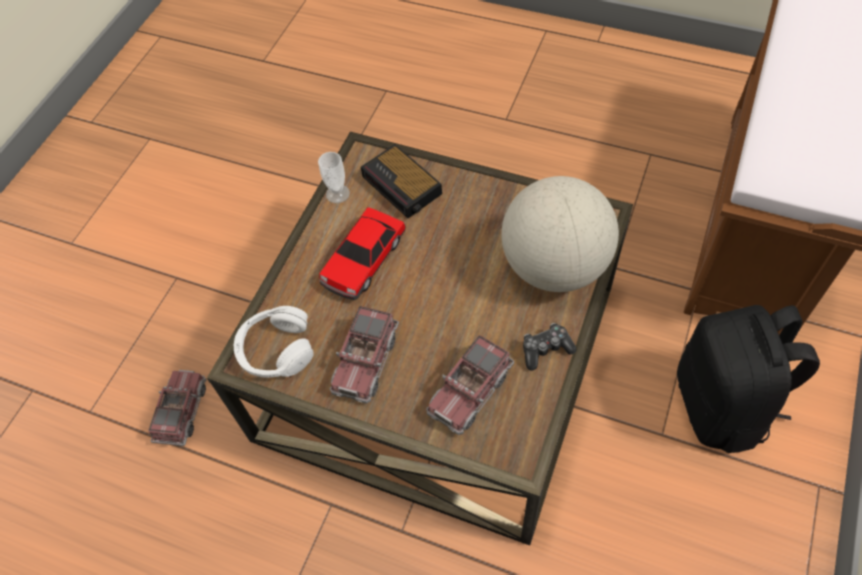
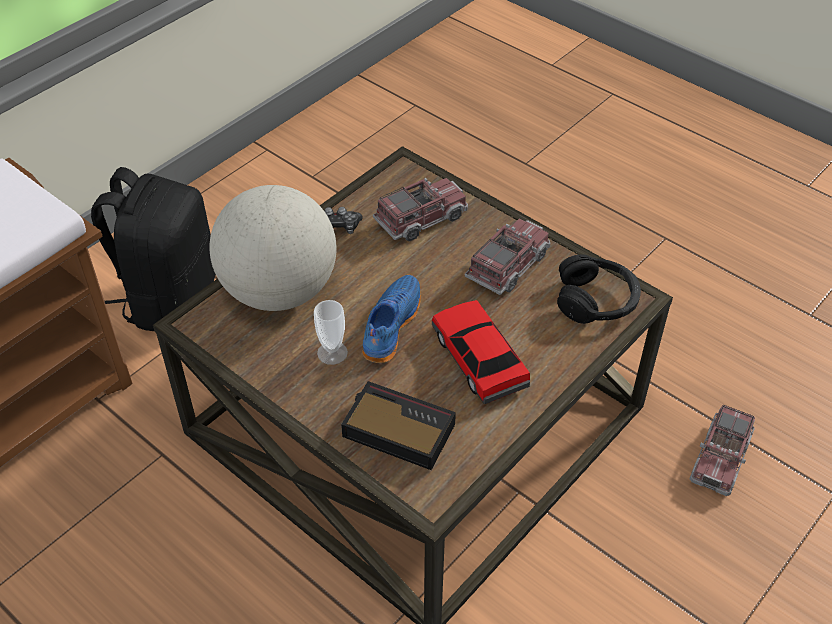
camera: 165 degrees left, 10 degrees down
(276, 350) = (596, 300): white headphones -> black headphones
(337, 193) = (483, 447): cup -> cup (332, 353)
(363, 260) = (477, 358): toy car -> toy car turned 75 degrees counterclockwise
(403, 186) = (396, 430): alarm clock -> alarm clock turned 45 degrees counterclockwise
(446, 265) = (389, 325): none -> blue shoe

